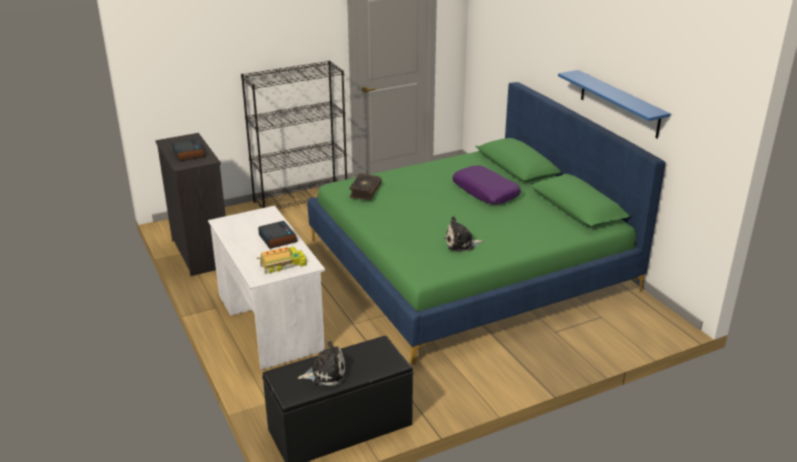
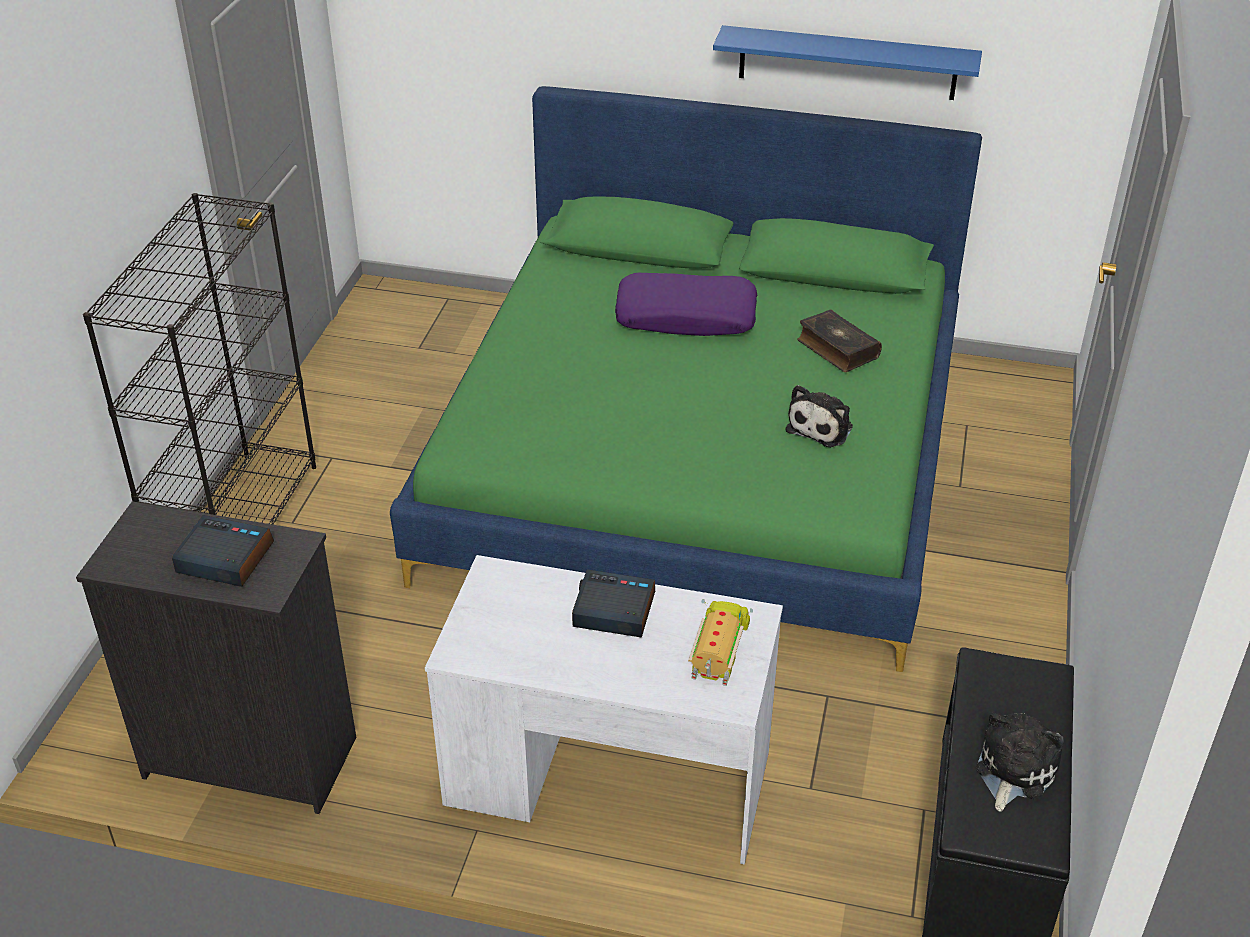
camera: 50 degrees left, 10 degrees up
(364, 191) = (530, 430): book -> book (837, 349)

